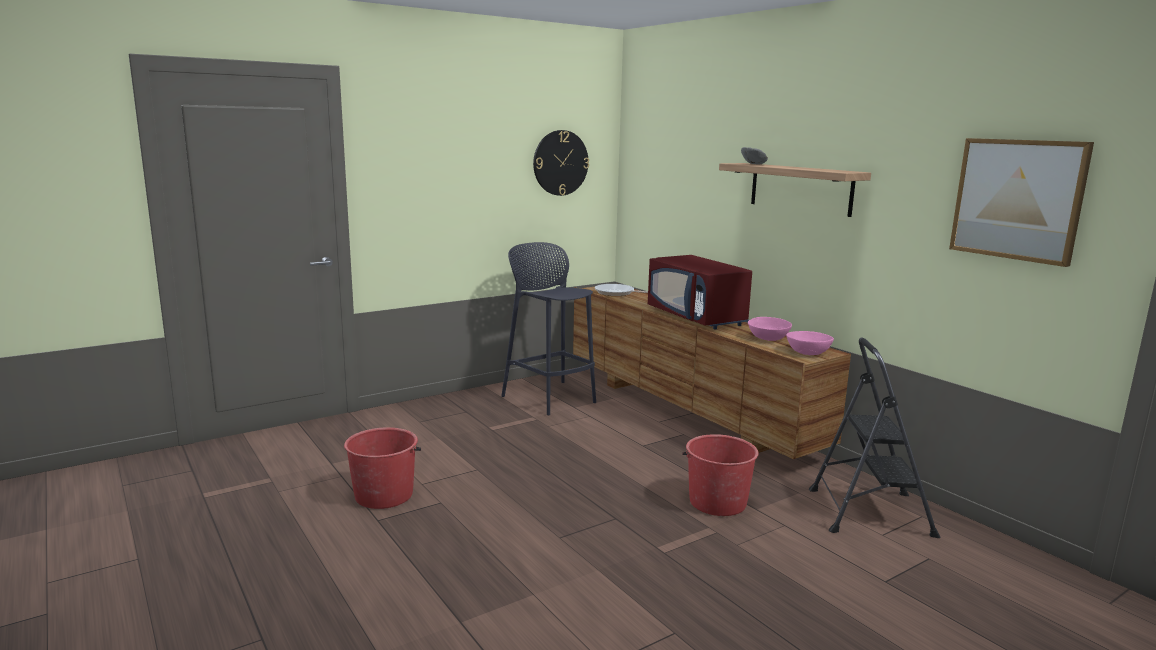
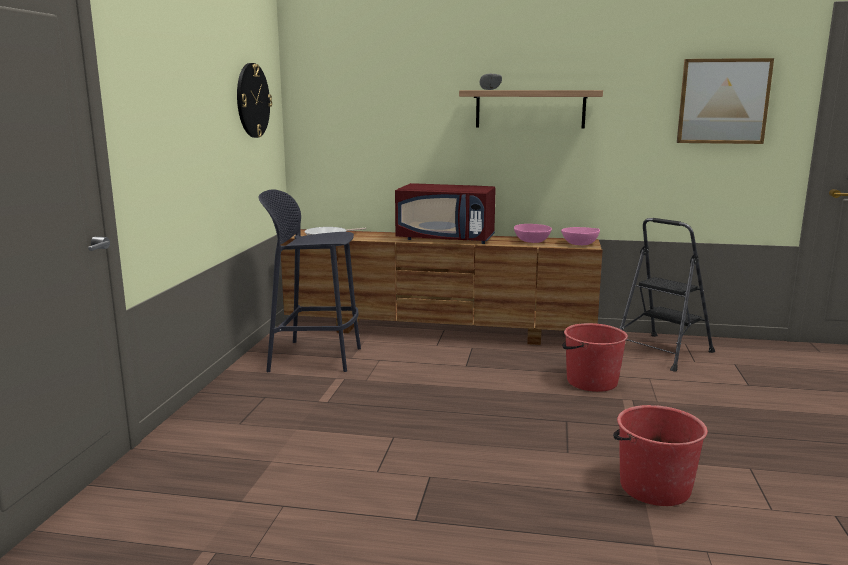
camera: 45 degrees left, 0 degrees up
(384, 495) = (368, 497): red bucket -> red bucket (653, 487)

